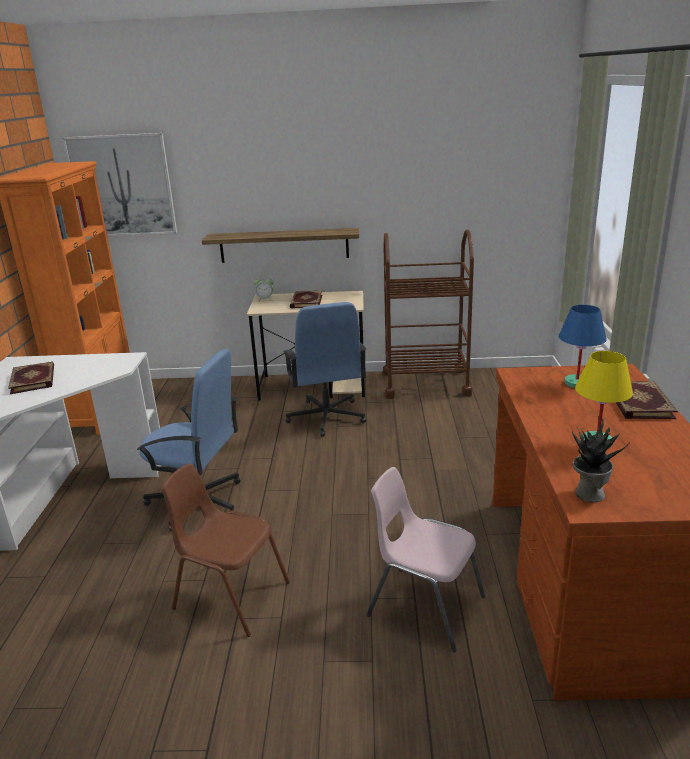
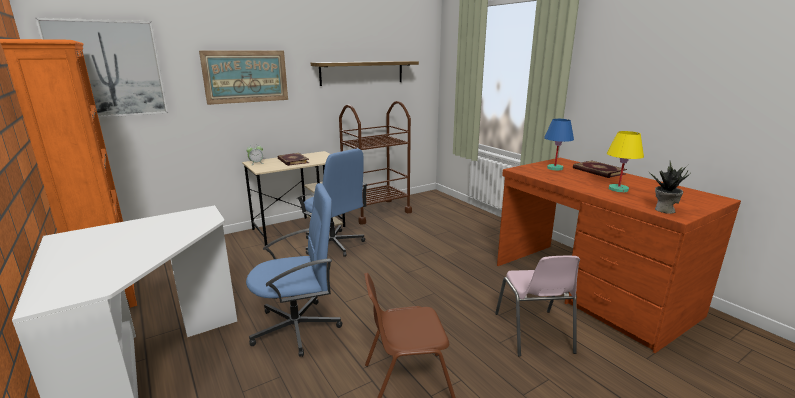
camera: 35 degrees left, 5 degrees down
(34, 380) = (119, 245): book -> none
(263, 192) = (246, 76): none -> picture
(284, 245) = (264, 120): shelf -> shelf (362, 72)
(424, 605) = (533, 333): pink chair -> pink chair turned 90 degrees counterclockwise

